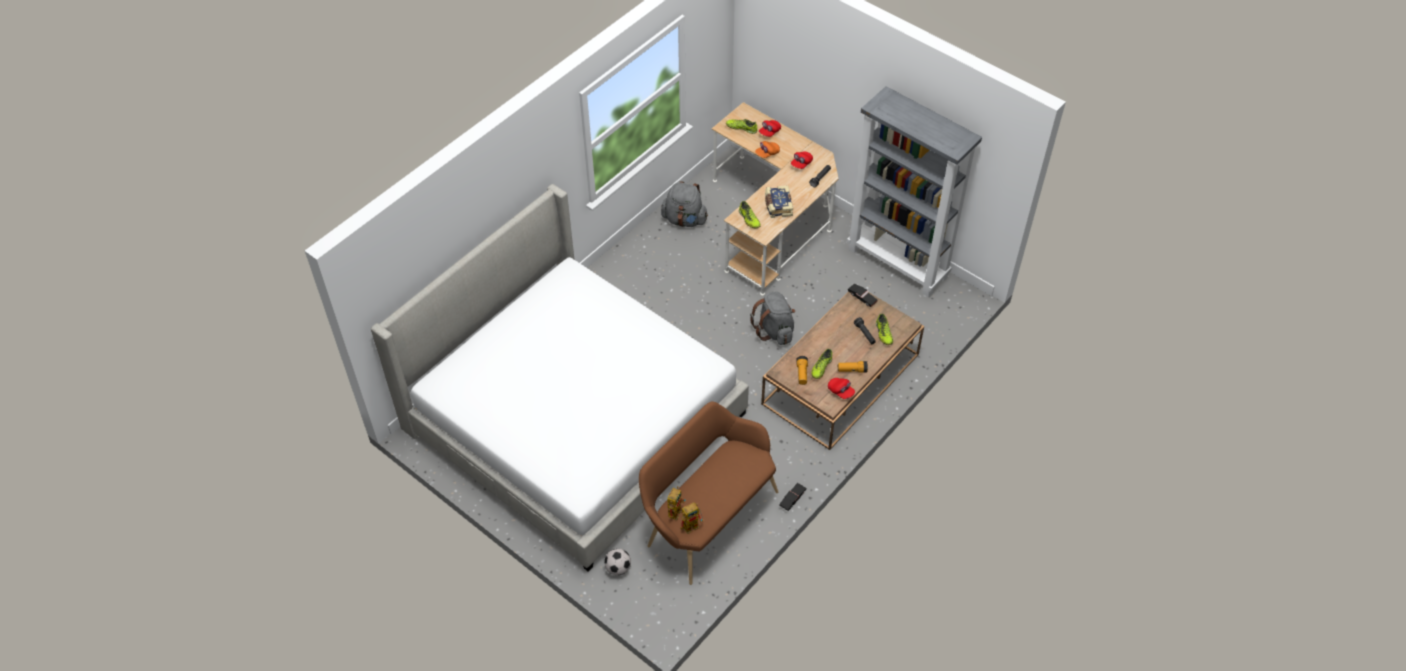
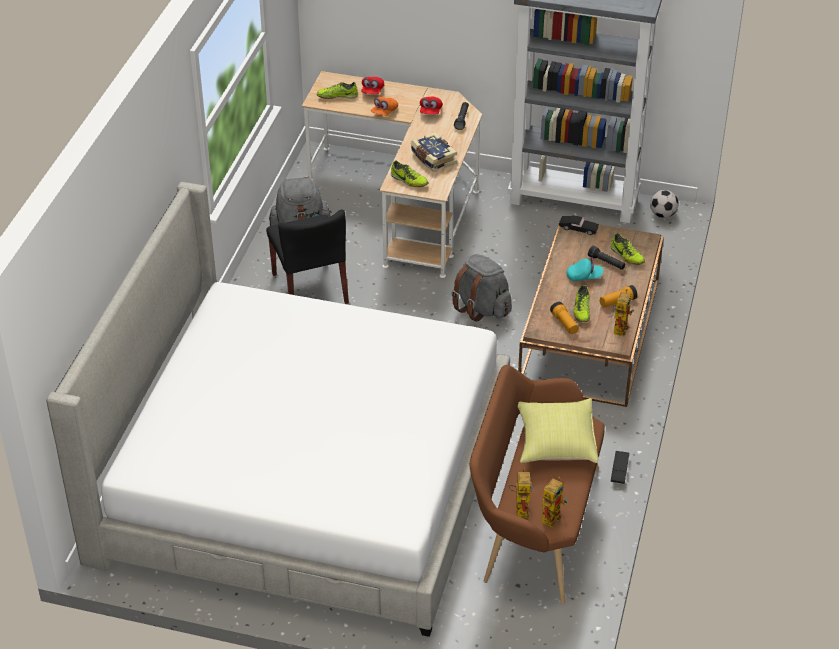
camera: 25 degrees left, 10 degrees down
(618, 568) = (463, 619): football -> football (662, 215)
(663, 271) = (310, 289): none -> black chair
(730, 469) = (555, 442): none -> yellow pillow
(840, 340) = (584, 277): none -> turquoise cap
(840, 391) = (620, 327): red cap -> toy robot

